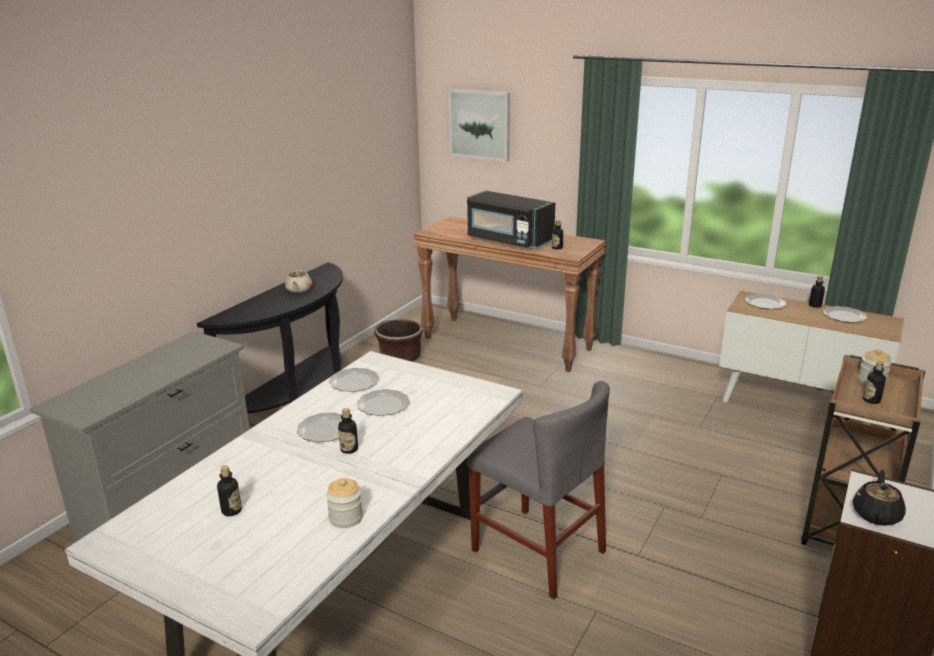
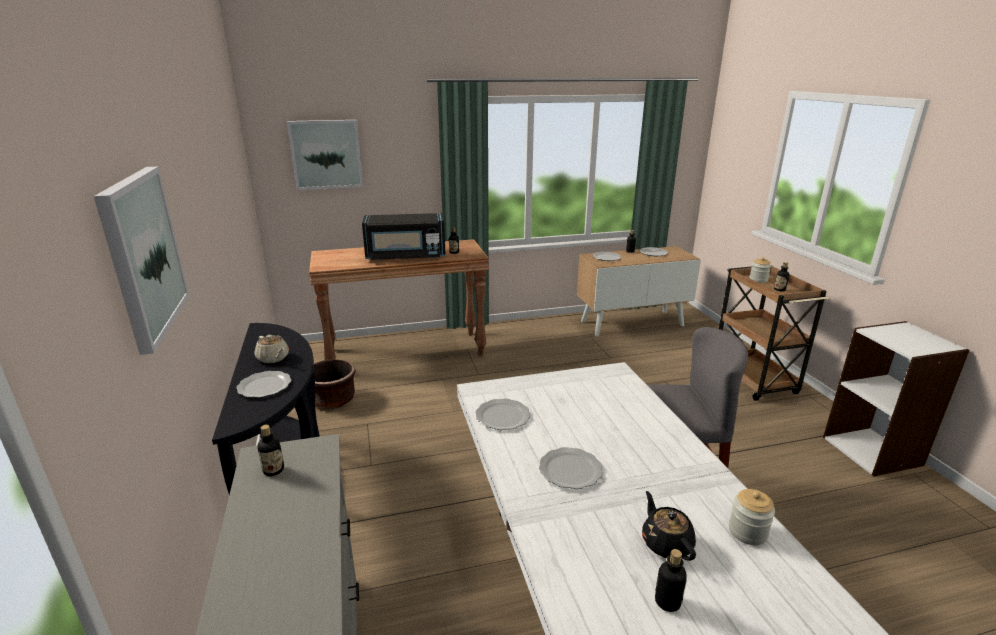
camera: 45 degrees left, 0 degrees up
(149, 183) = (143, 255): none -> picture
(349, 449) = (624, 474): bottle -> bottle (273, 470)
(383, 405) = (566, 423): plate -> plate (264, 386)
(876, 514) = (911, 345): black teapot -> black teapot (666, 543)

